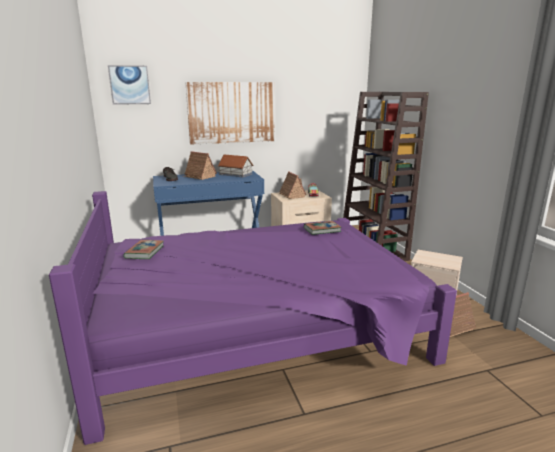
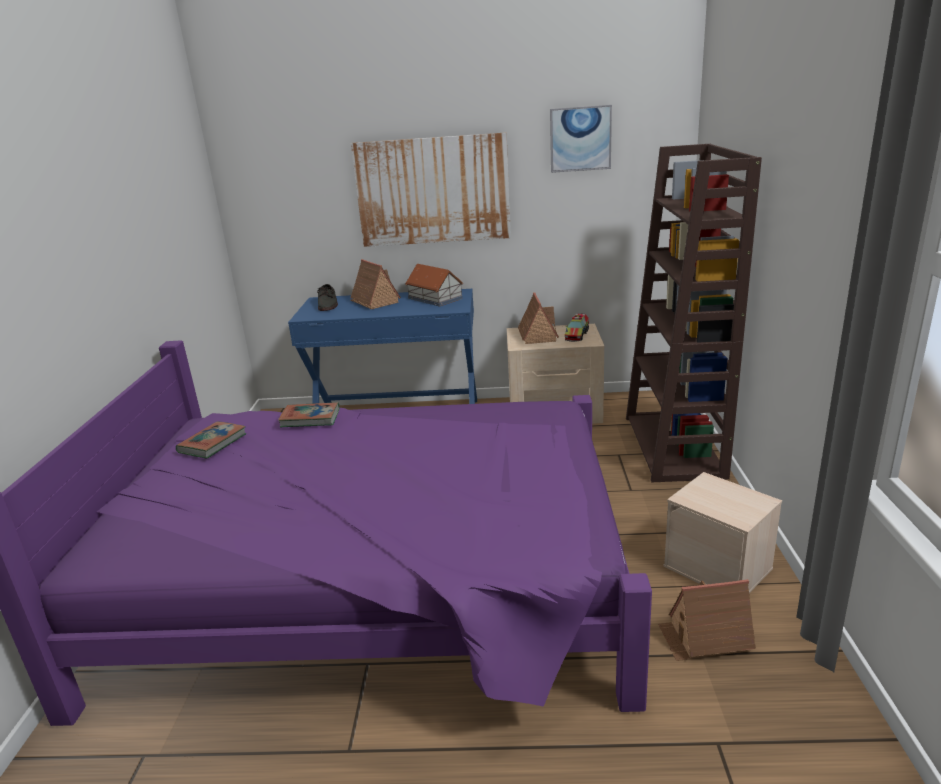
camera: 20 degrees right, 5 degrees up
(129, 85) = (265, 153): picture -> picture (580, 139)
(322, 230) = (512, 424): book -> book (310, 418)

